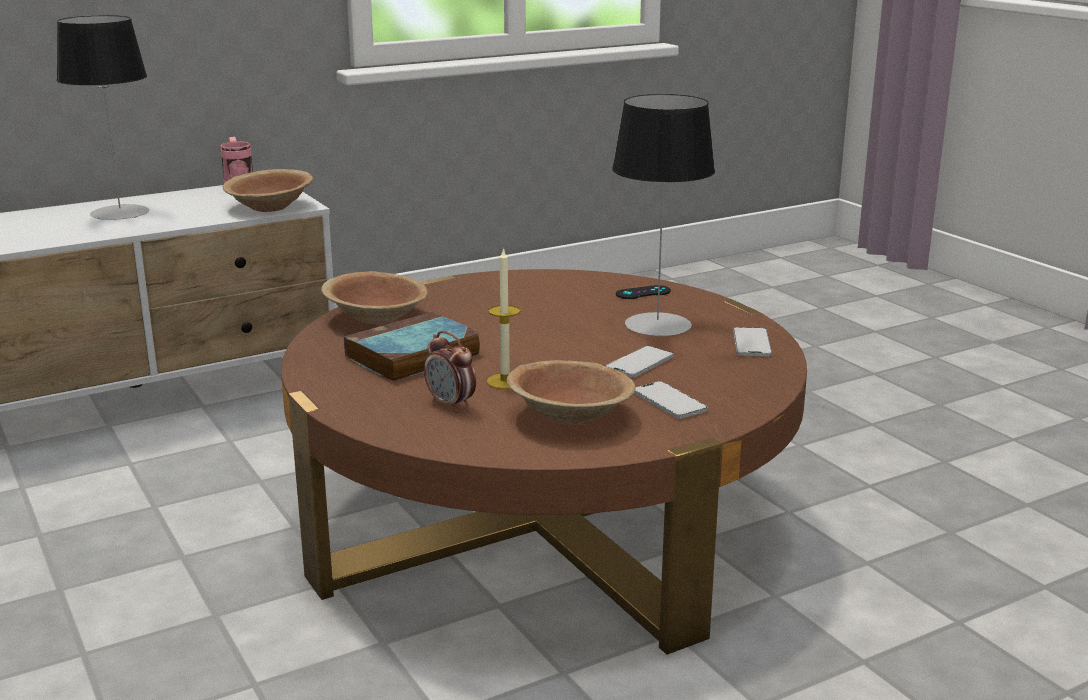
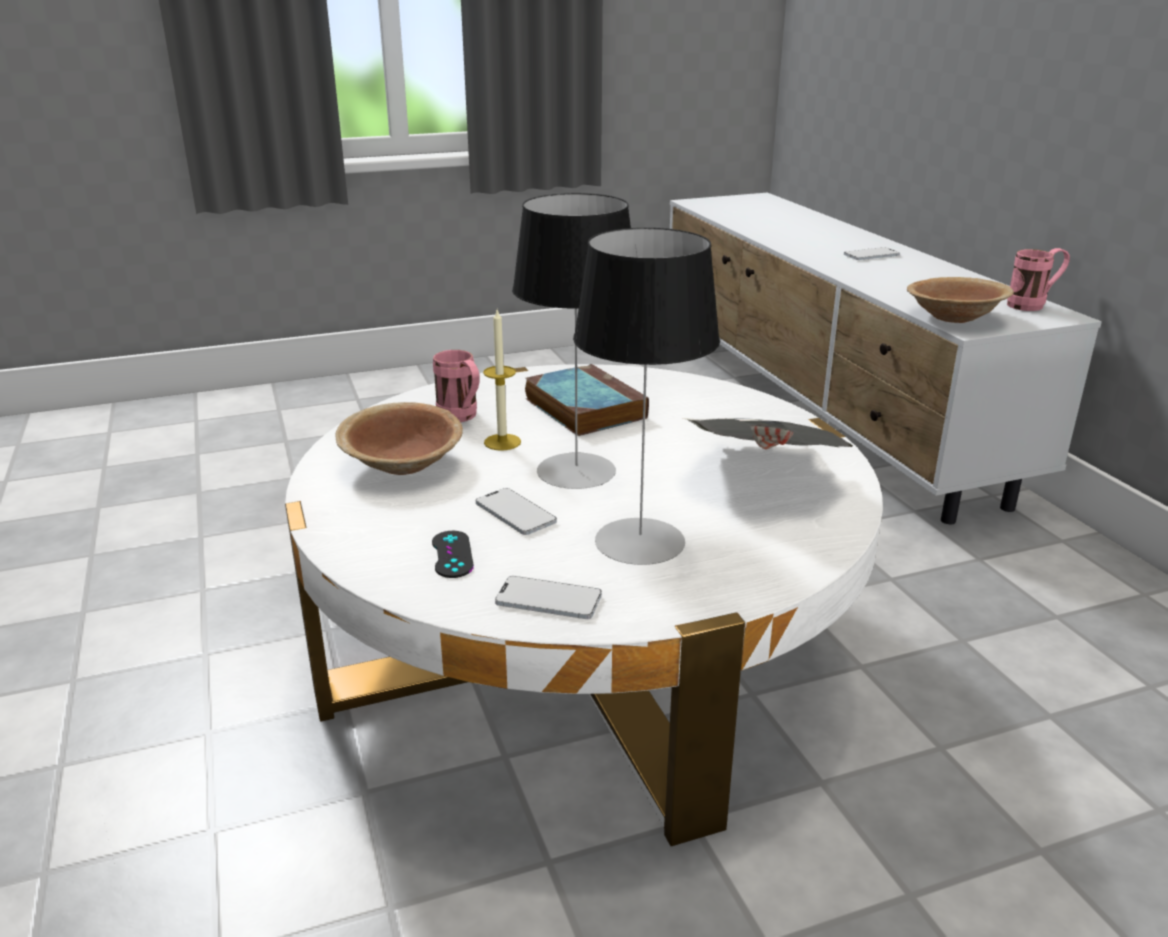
camera: 100 degrees right, 5 degrees up
(120, 212) = (912, 272): table lamp -> table lamp (576, 471)
(376, 318) = (694, 396): brown bowl -> none
(451, 405) = (462, 418): alarm clock -> pink mug
(533, 295) = (765, 474): none -> newspaper
(543, 520) = (584, 645): brown coffee table -> white coffee table
(643, 293) = (773, 548): black game controller -> black game controller (452, 554)
(669, 402) = (402, 515): phone -> phone (871, 255)

